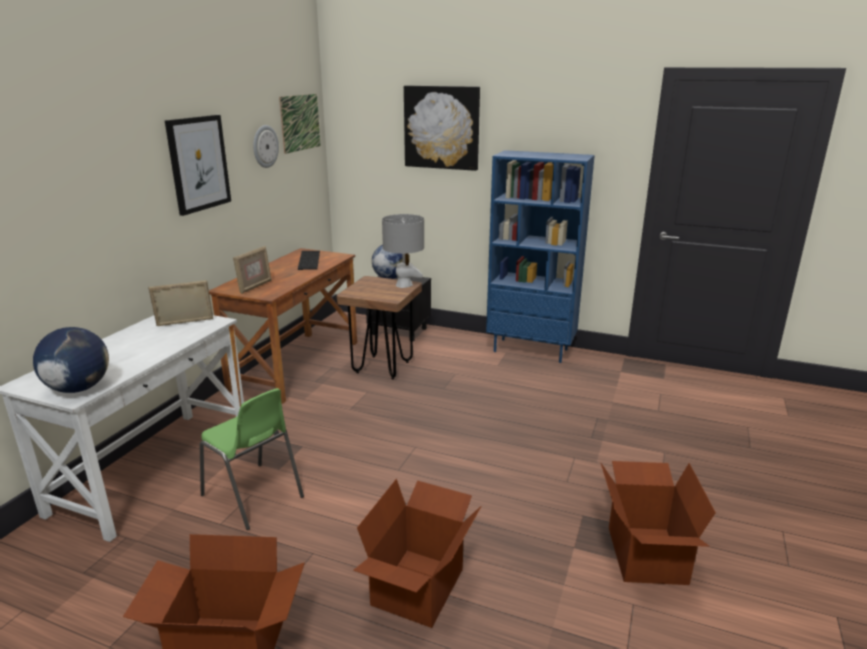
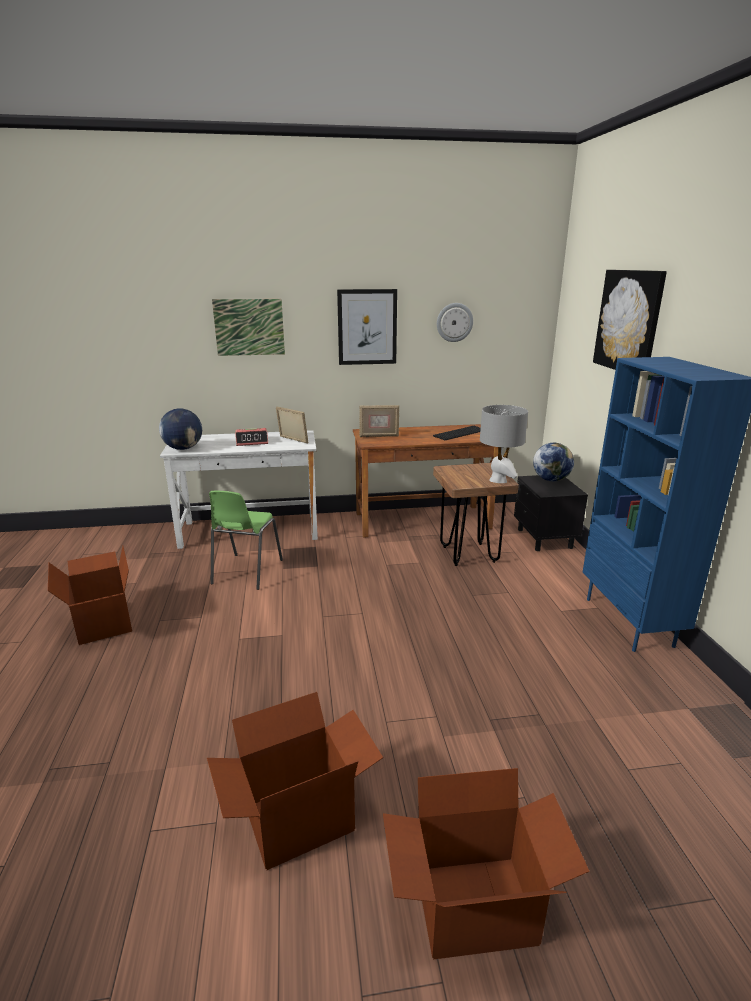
camera: 60 degrees right, 0 degrees up
(143, 344) = (252, 441): none -> alarm clock
(300, 122) = (514, 305): picture -> picture (249, 327)
(419, 588) = (185, 677): cardboard box -> cardboard box (475, 908)

